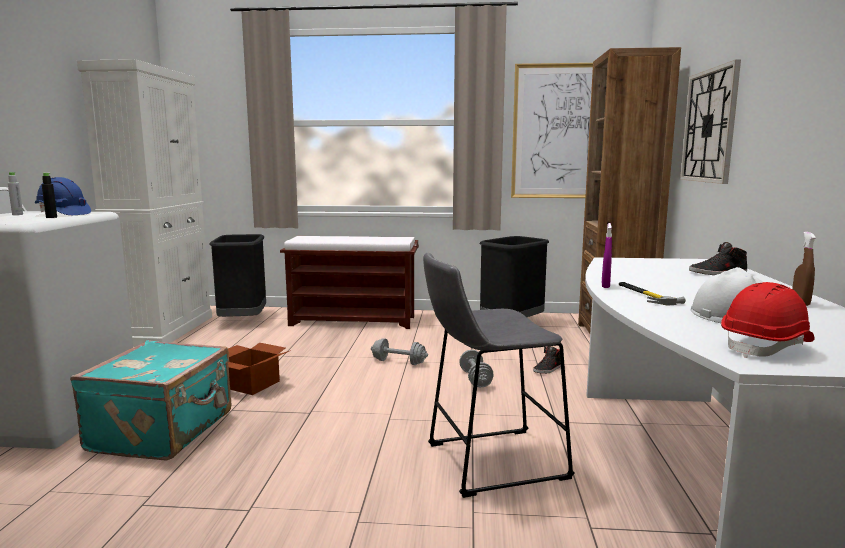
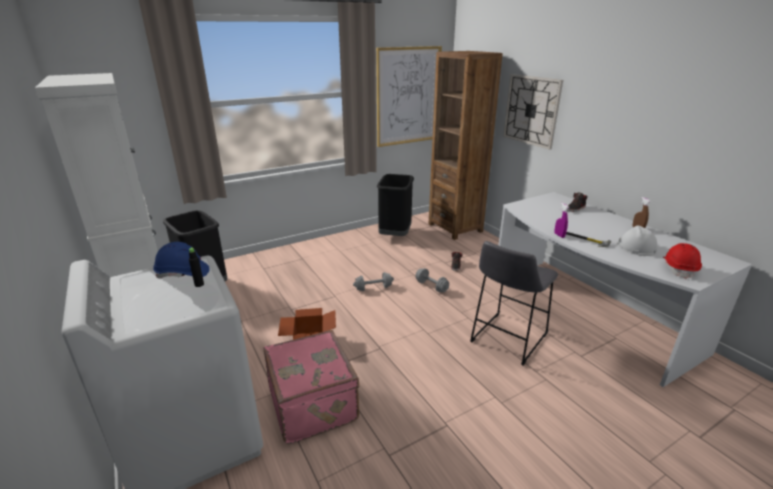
camera: 35 degrees left, 15 degrees up
(17, 214) = (140, 288): grey bottle -> none
(164, 431) = (314, 403): turquoise suitcase -> pink suitcase
(354, 321) = (292, 260): brown bench -> none

